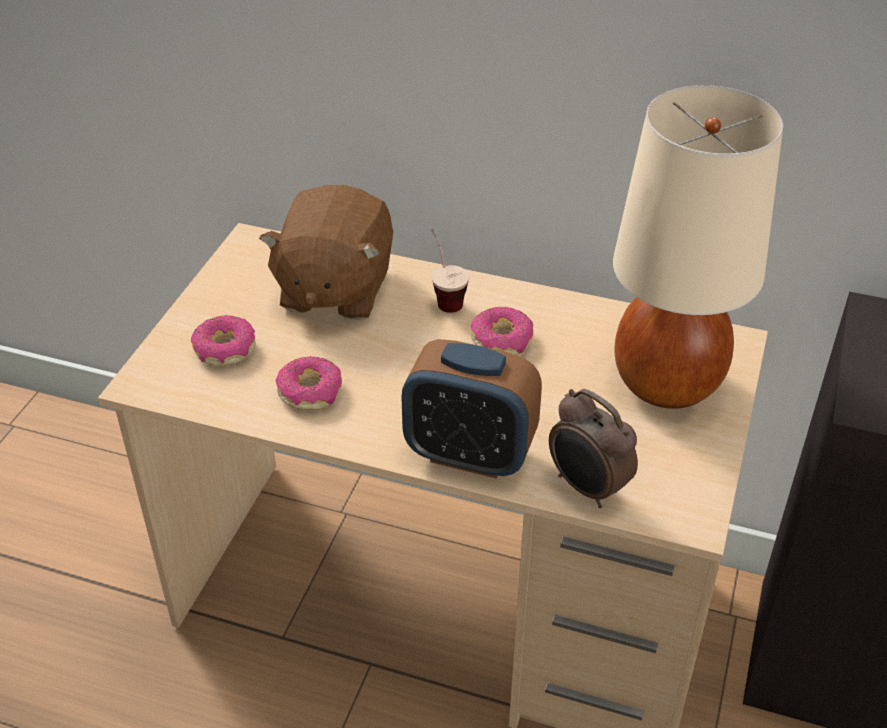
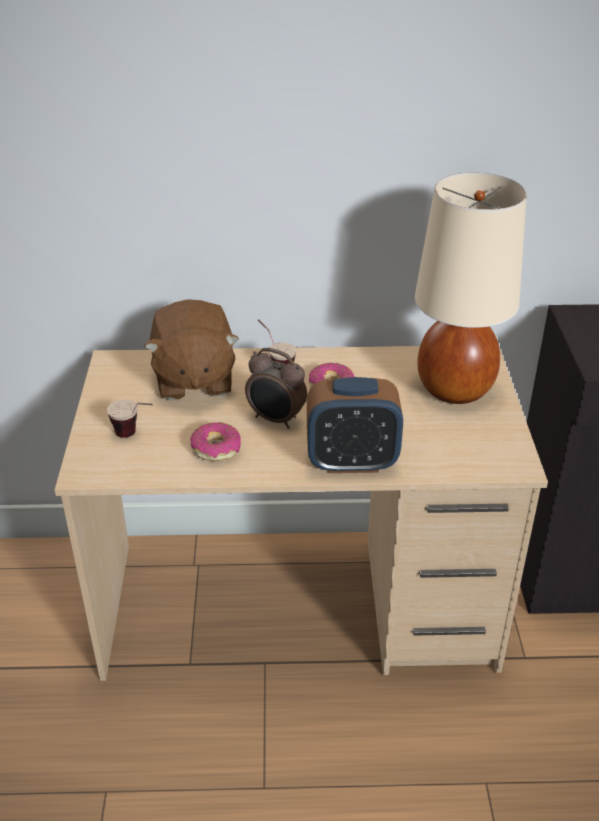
camera: 20 degrees left, 5 degrees down
(224, 350) = (135, 436): donut -> cup
(587, 488) = (441, 464): alarm clock -> alarm clock (276, 420)

